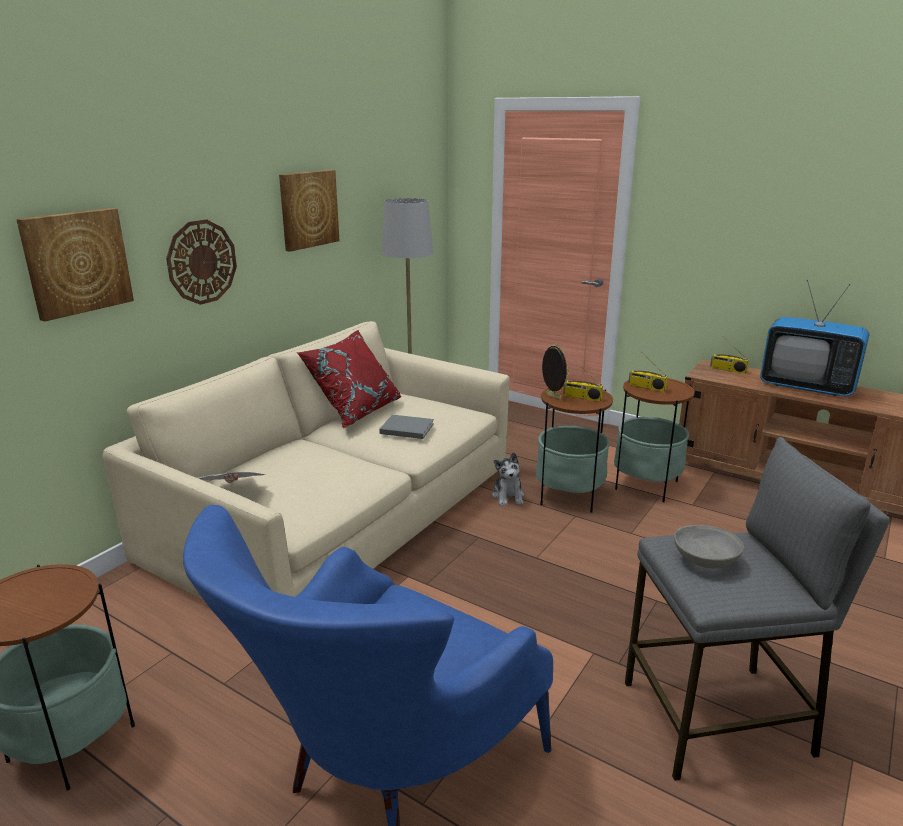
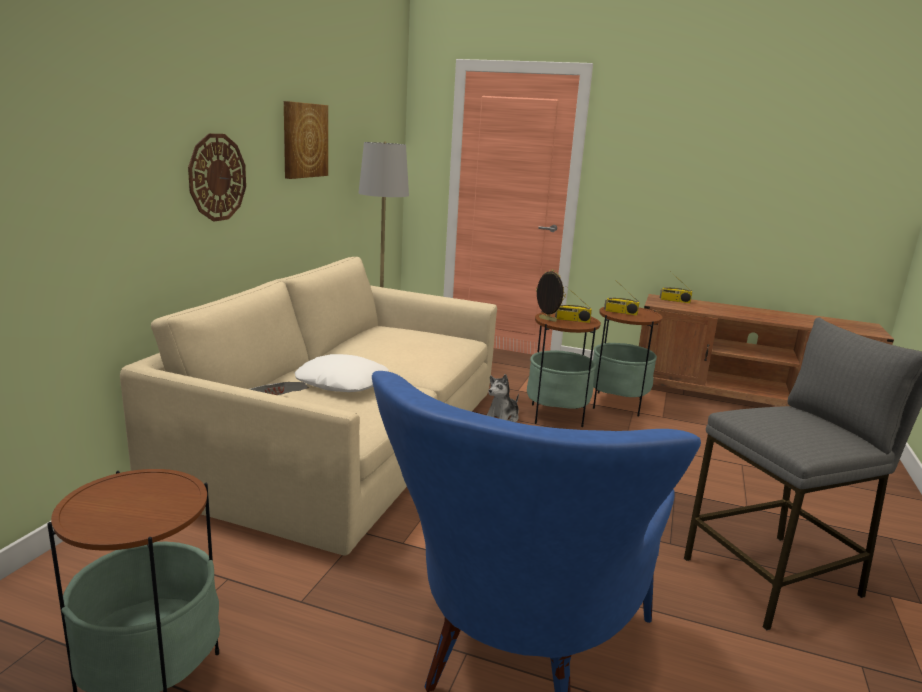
camera: 15 degrees left, 5 degrees down
(77, 262) = (109, 158): picture -> none
(315, 464) = (342, 382): none -> white pillow
(355, 411) = (354, 339): red pillow -> none
(405, 428) = (413, 352): grey book -> none
(508, 496) = (502, 418): plush toy -> plush toy turned 60 degrees clockwise
(705, 561) = (778, 425): grey bowl -> none
(807, 387) = (744, 311): television -> none

